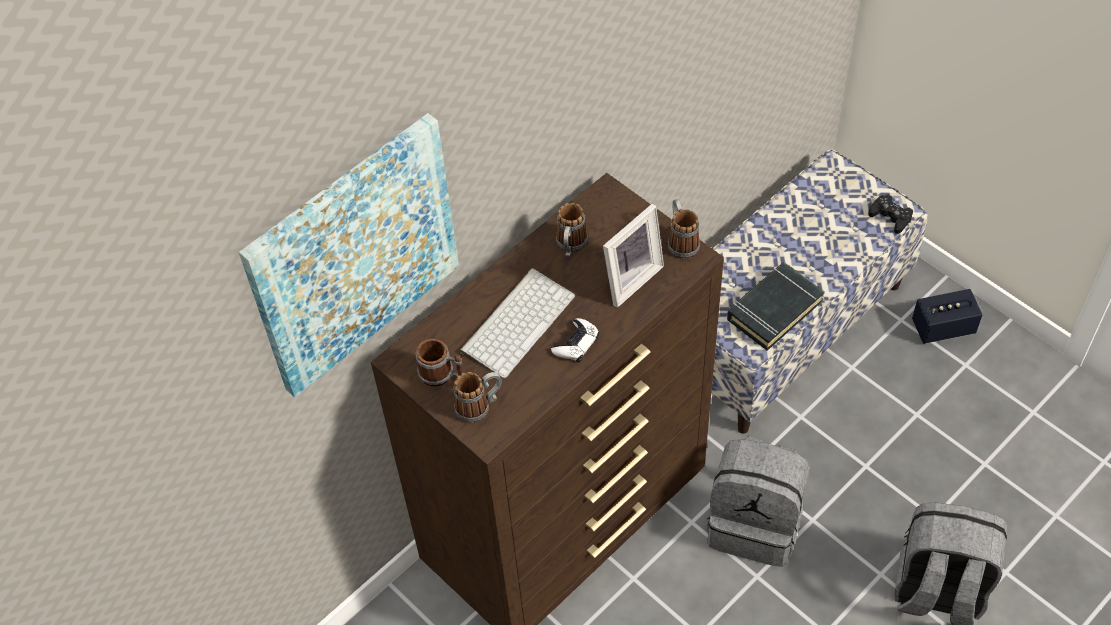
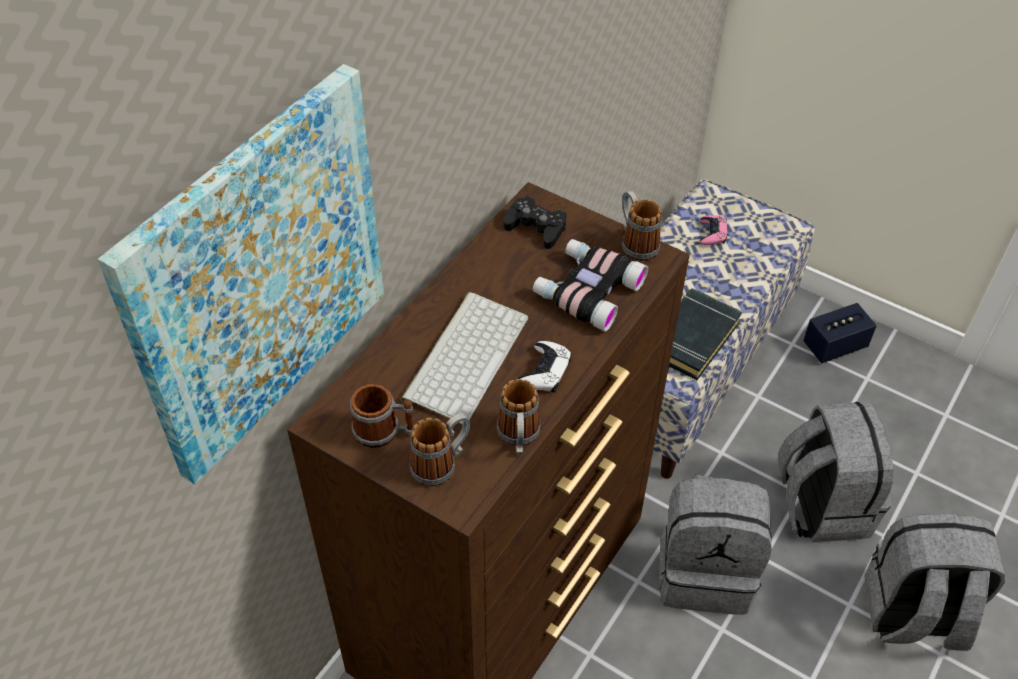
camera: 15 degrees left, 5 degrees down
(570, 246) = (507, 264): mug -> mug (518, 438)
(629, 278) = (587, 290): picture frame -> binoculars
(823, 207) = (712, 233): none -> pink game controller
(882, 479) = (821, 504): none -> grey backpack
(890, 217) = (781, 234): black game controller -> black game controller (536, 227)

